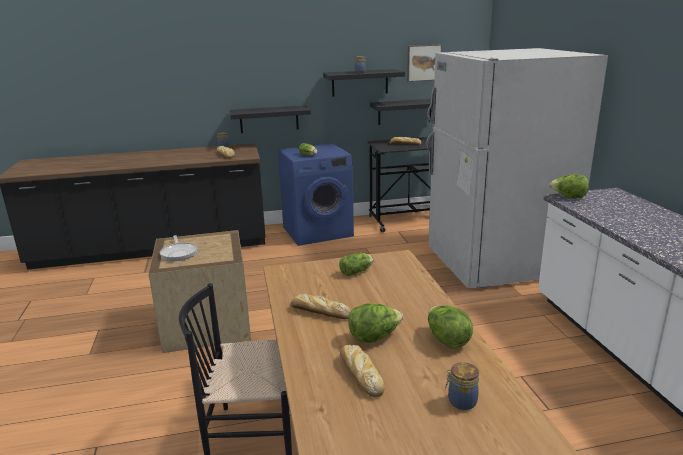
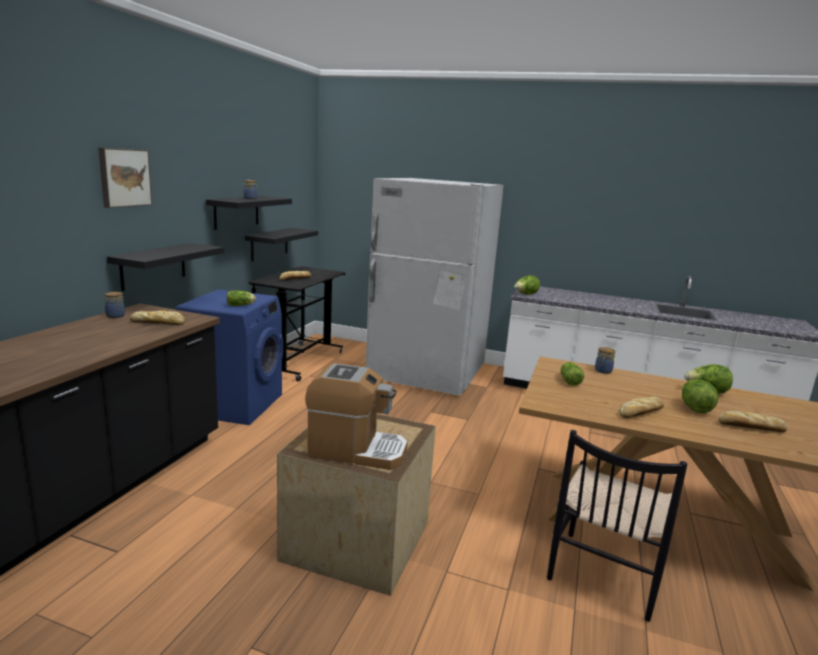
camera: 60 degrees left, 5 degrees down
(179, 253) = (356, 450): frying pan -> coffee machine
(423, 62) = (280, 189): picture -> picture (124, 177)
(461, 401) = (788, 412): jar -> jar (602, 371)

